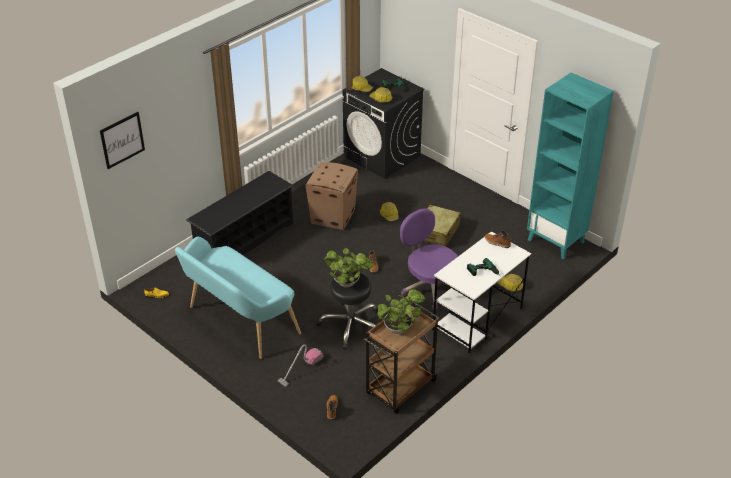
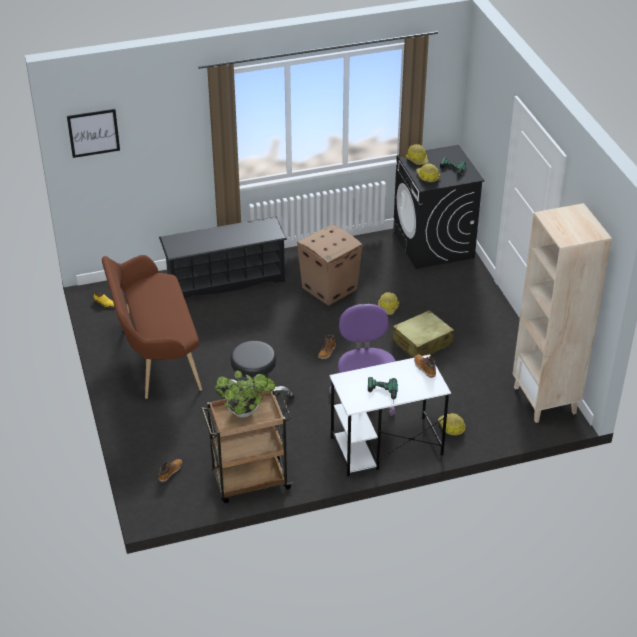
camera: 30 degrees right, 0 degrees up
(239, 322) = (155, 356): turquoise bench -> brown bench
(300, 369) = (173, 423): vacuum cleaner -> none
(348, 283) = (251, 353): potted plant -> none
(556, 241) = (545, 400): turquoise bookcase -> beige bookcase

